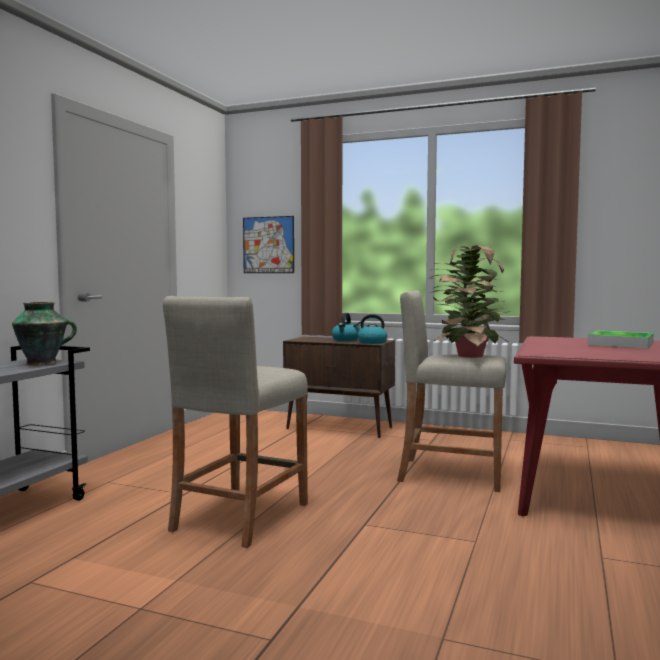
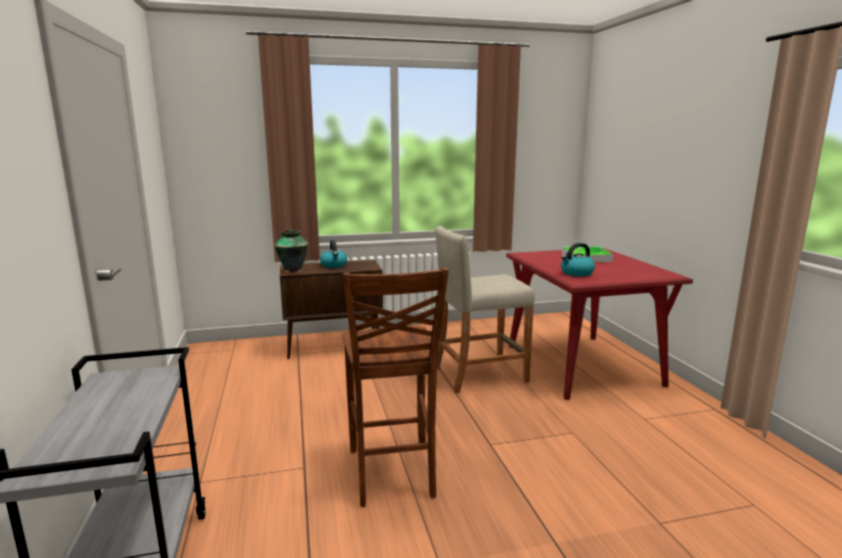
camera: 35 degrees left, 10 degrees up
(43, 363) = (146, 383): vase -> vase (294, 271)
(240, 516) = (392, 474): beige stool -> brown chair
(268, 245) = (222, 169): picture -> none
(371, 342) = (366, 267): kettle -> kettle (576, 273)
(467, 356) = (495, 280): potted plant -> none

